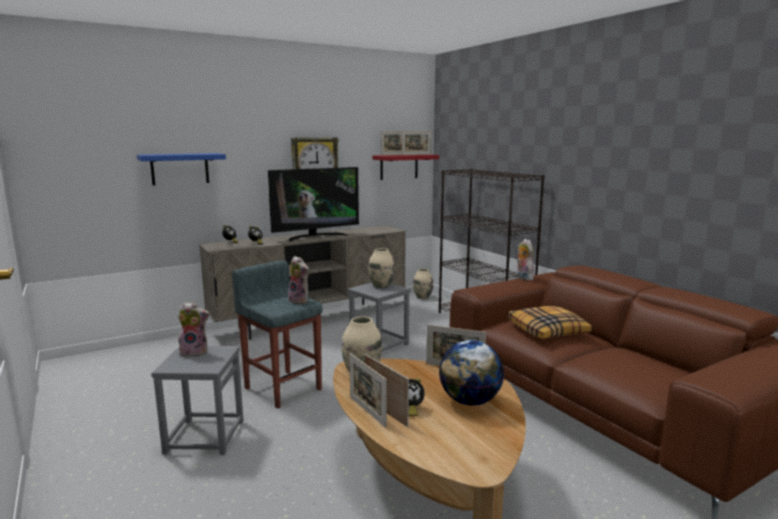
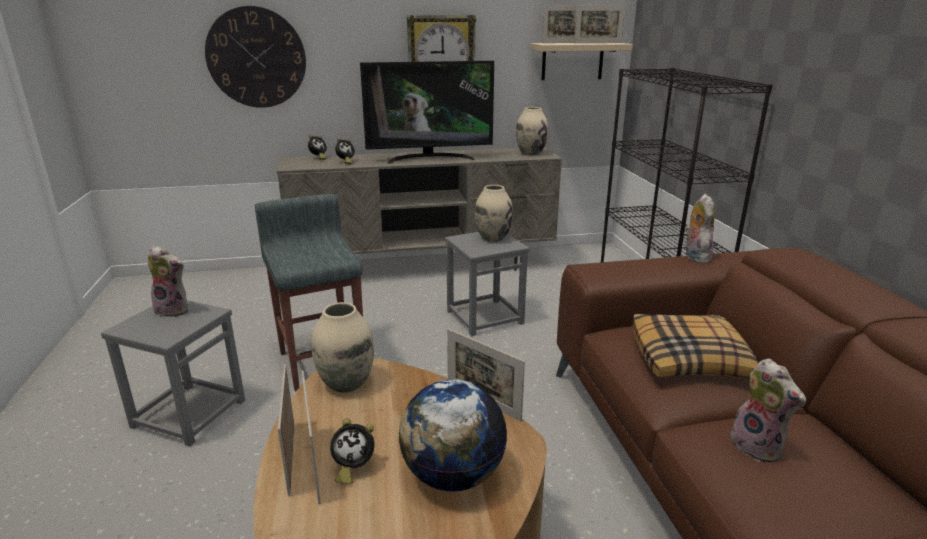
camera: 20 degrees right, 10 degrees up
(180, 169) = (256, 58): blue shelf -> wall clock
(300, 301) = (336, 255): plush toy -> plush toy (759, 447)
(399, 166) = (572, 61): red shelf -> beige shelf
(422, 297) = (591, 251): beige vase -> beige vase (530, 153)

